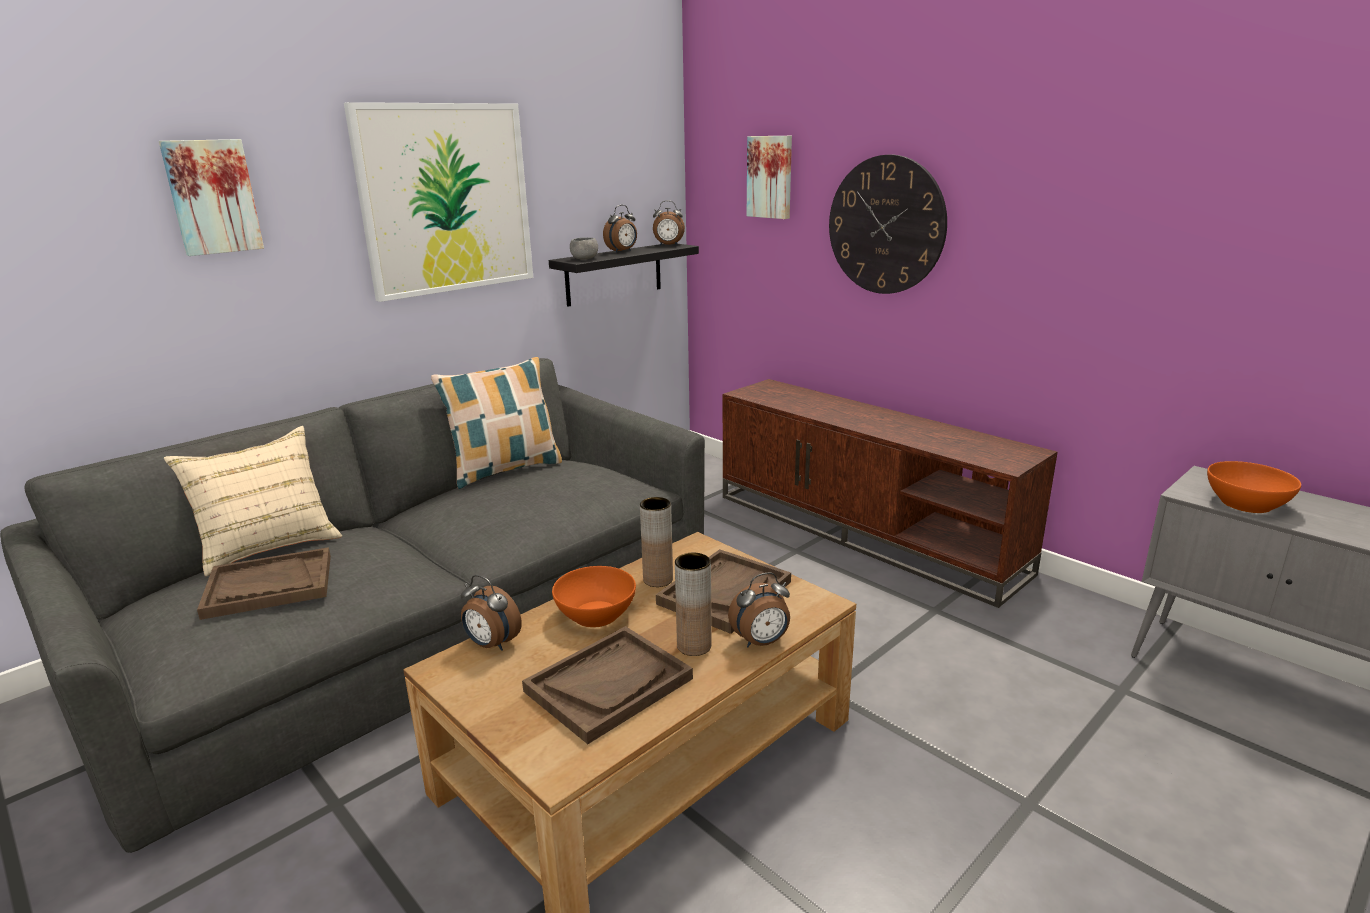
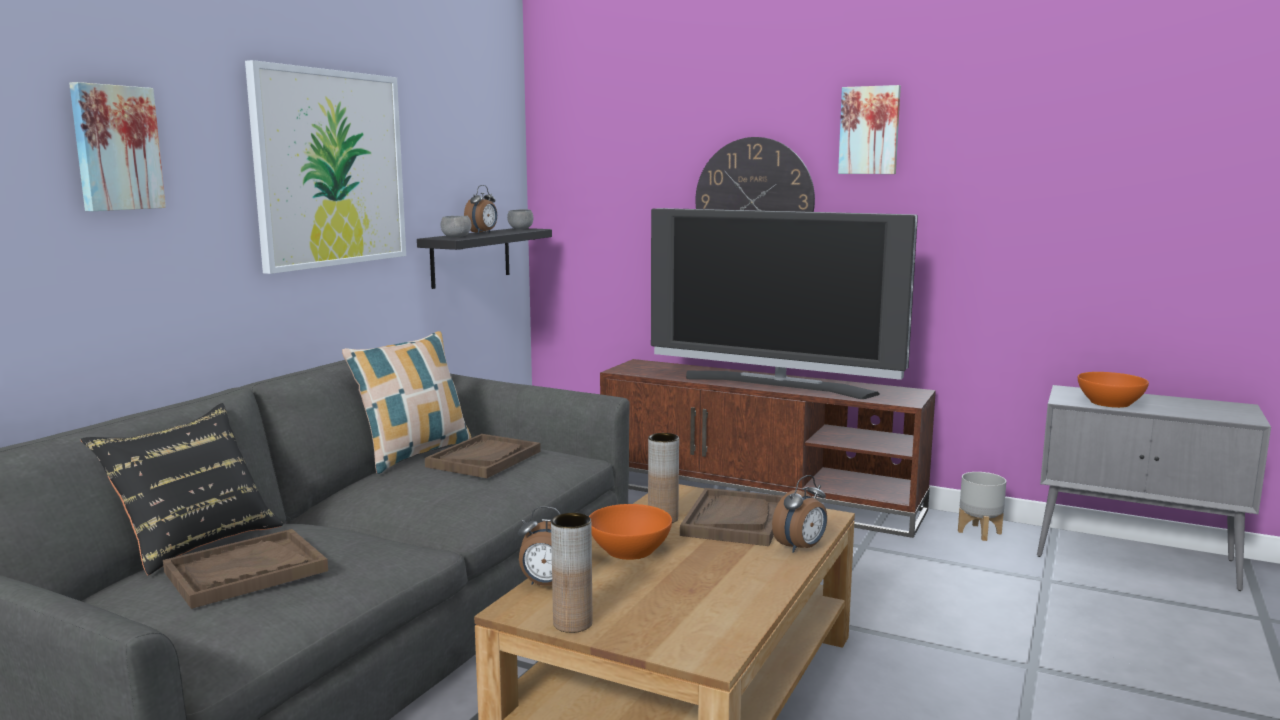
camera: 20 degrees left, 10 degrees down
(268, 545) = (195, 542): beige pillow -> black pillow
(608, 685) = (695, 595): brown tray -> brown tray (484, 459)
(668, 245) = (520, 229): alarm clock -> grey bowl
(694, 646) = (745, 558): brown vase -> brown vase (572, 623)
(770, 177) = (628, 160): picture -> picture (869, 130)
(883, 427) = (777, 385): none -> television
(1081, 613) = (980, 532): none -> grey planter

